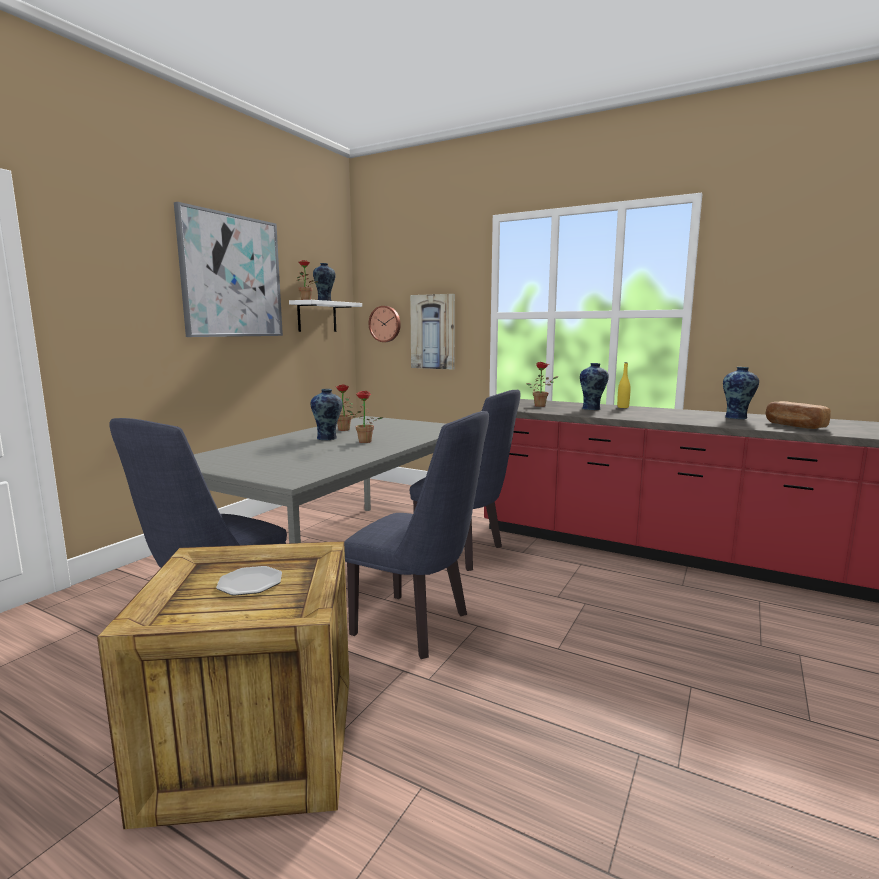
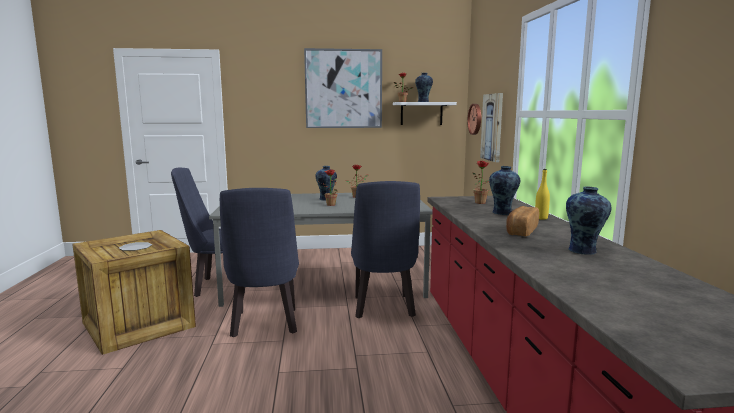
camera: 55 degrees right, 0 degrees up
(794, 425) = (585, 272): bread -> bread (521, 231)

